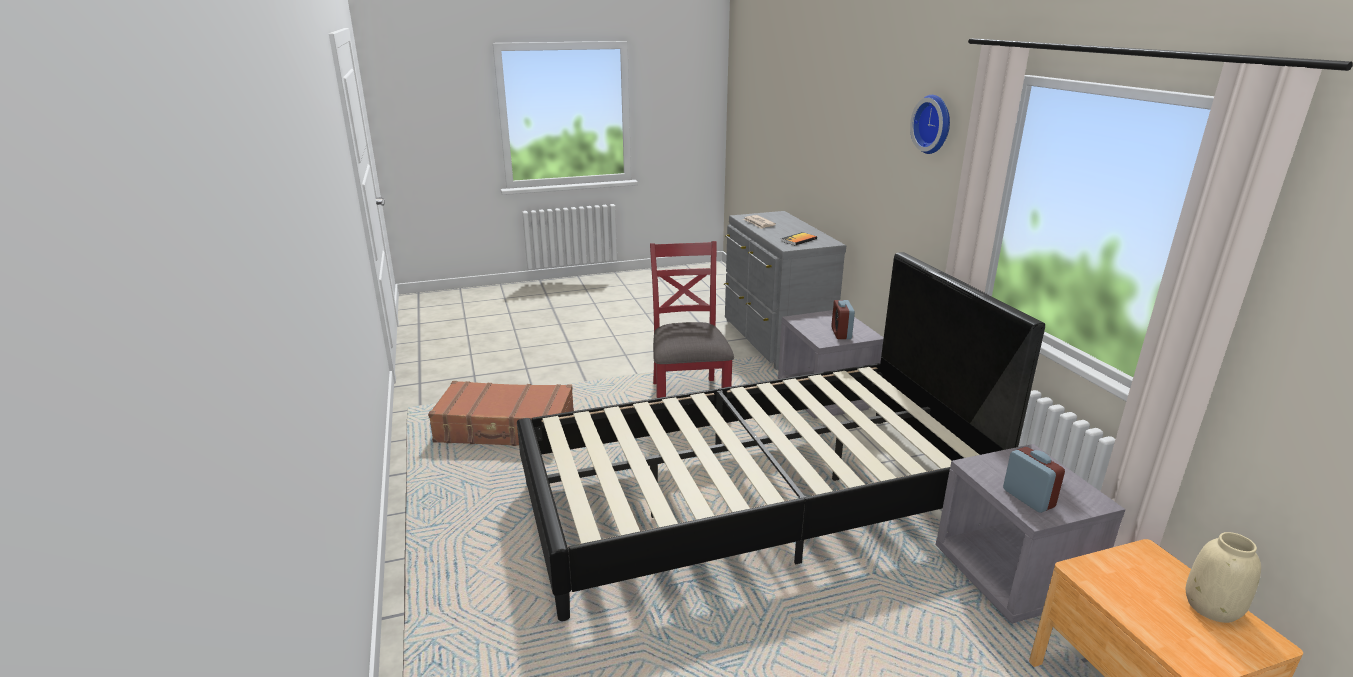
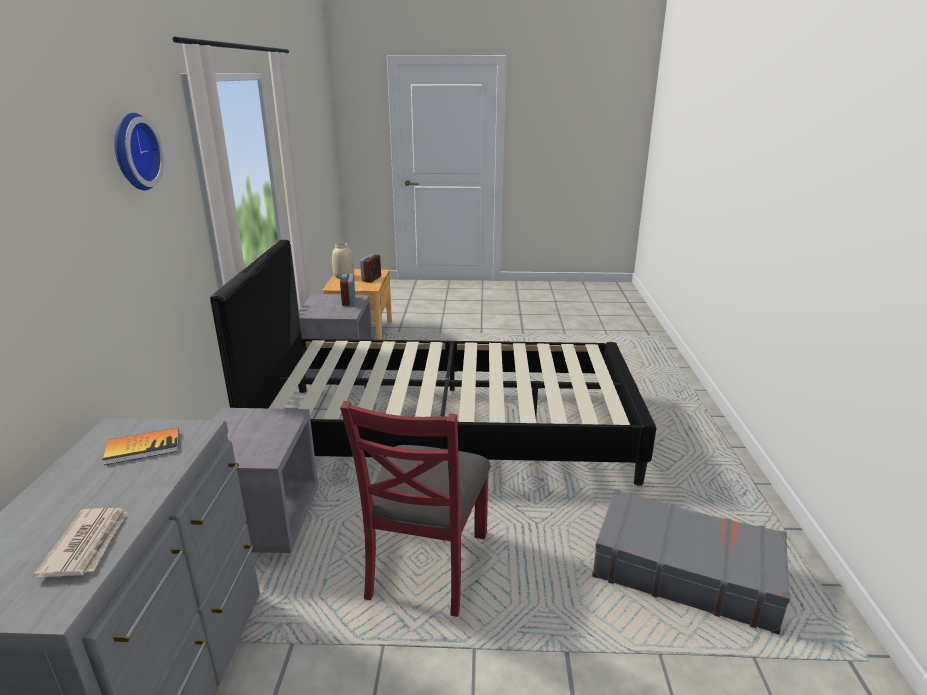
camera: 160 degrees left, 0 degrees up
(506, 428) = (684, 571): brown suitcase -> grey suitcase
(841, 333) = (255, 422): alarm clock -> alarm clock (371, 279)

